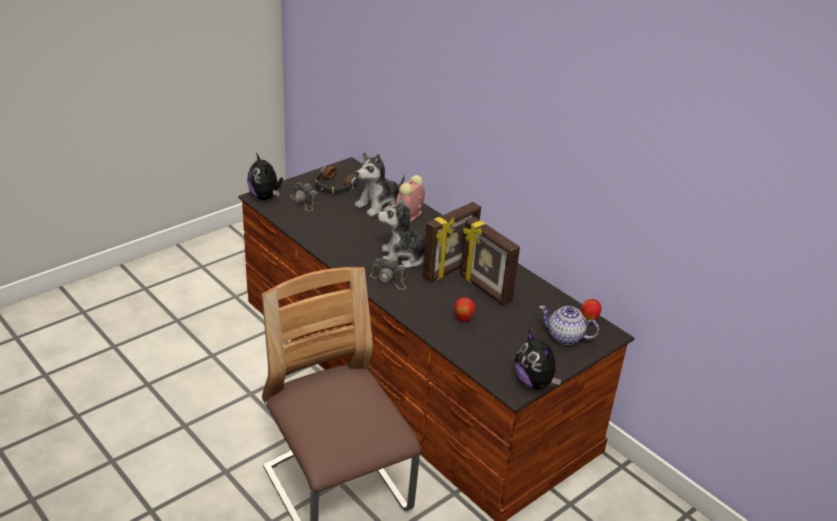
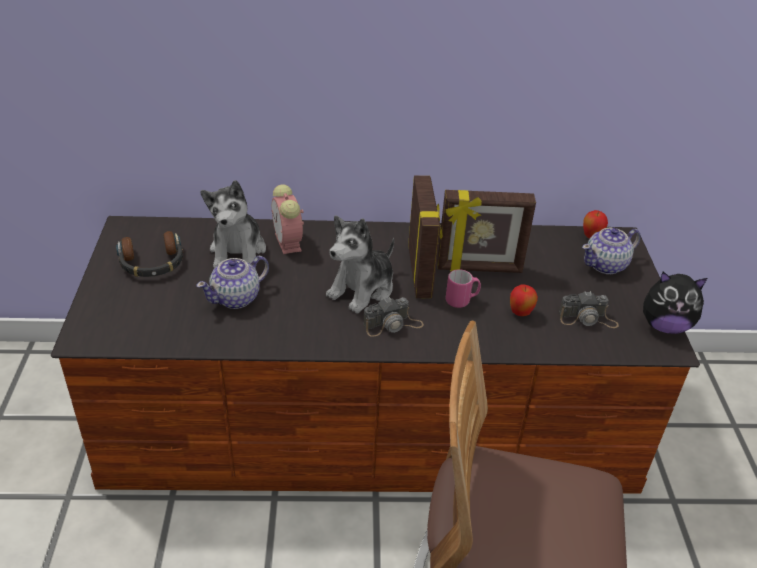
camera: 50 degrees left, 5 degrees up
(265, 197) = (93, 332): plush toy -> none
(304, 201) = (150, 304): camera -> camera (588, 319)
(342, 222) = (236, 298): none -> teapot
(444, 294) = (462, 300): none -> pink mug

